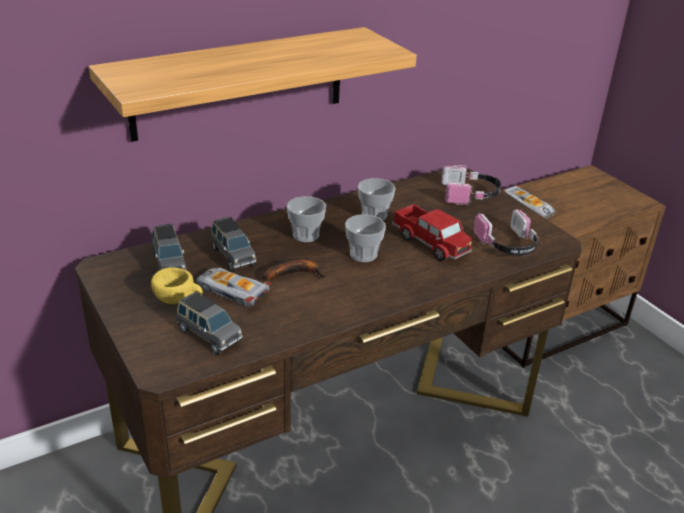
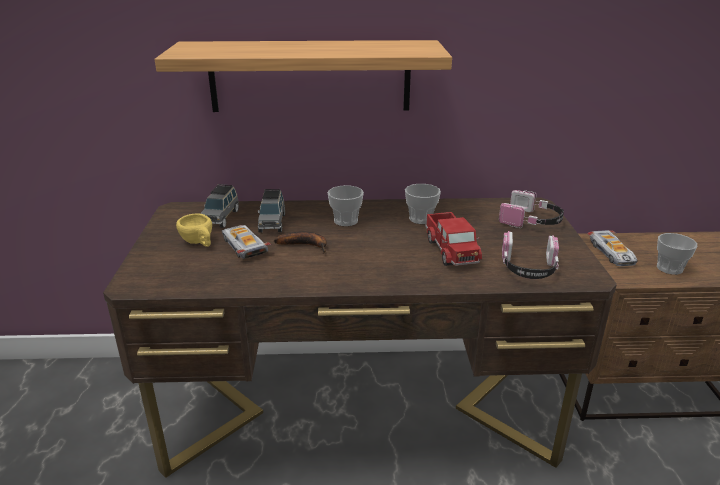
camera: 30 degrees right, 5 degrees down
(208, 336) = (191, 271): grey toy car -> none
(363, 255) = (378, 245): cup -> cup (669, 268)

